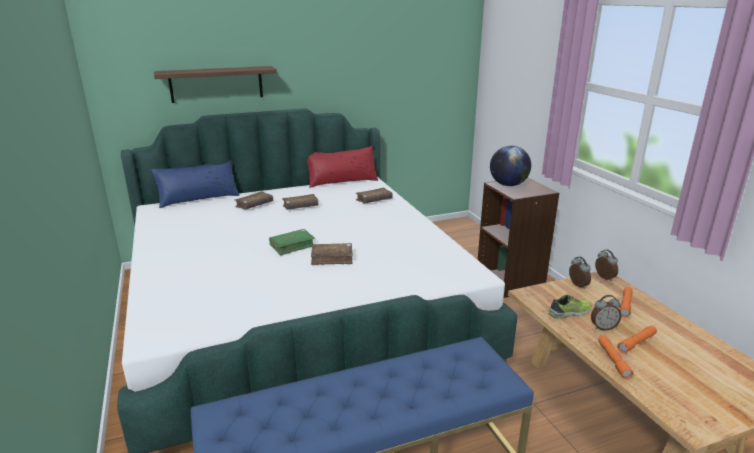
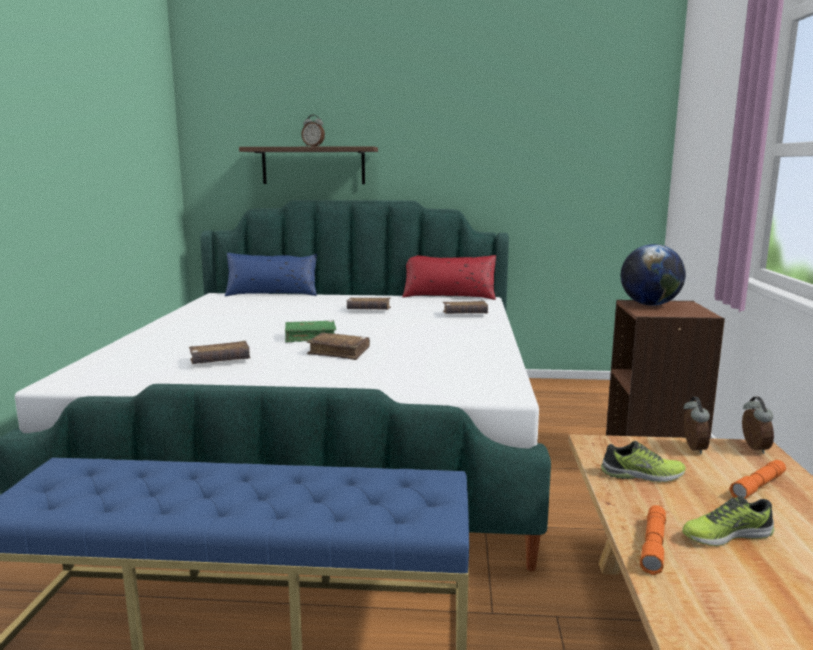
camera: 25 degrees right, 10 degrees down
(254, 205) = (320, 304): brown book -> brown book (220, 361)
(603, 327) = (681, 503): alarm clock -> alarm clock (313, 146)
(636, 343) = (725, 535): orange flashlight -> shoe

